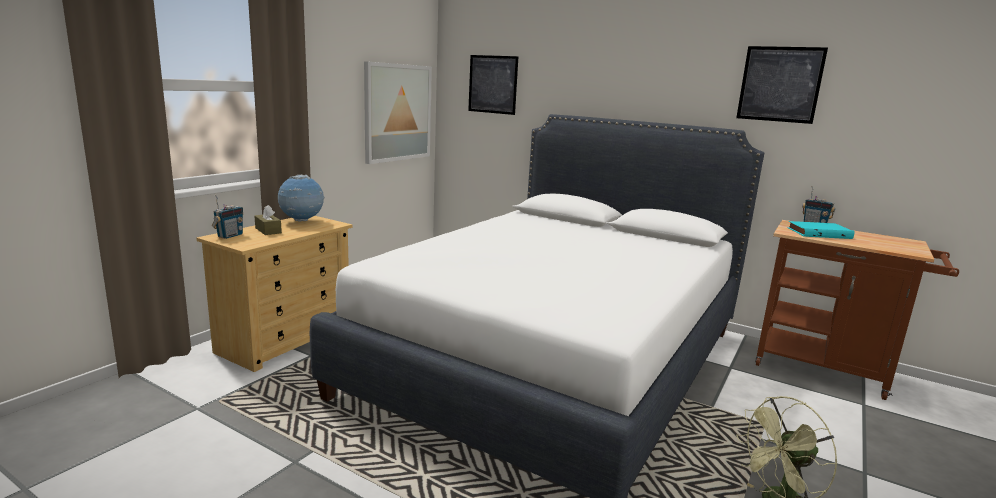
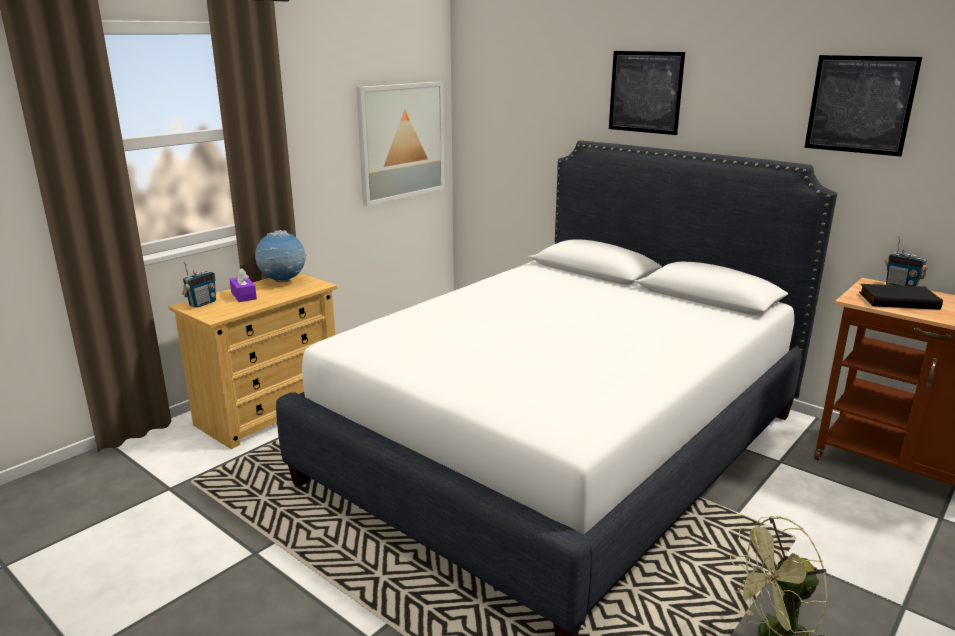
camera: 10 degrees right, 5 degrees up
(268, 230) = (243, 295): brown tissue box -> purple tissue box
(492, 84) = (514, 102): picture -> picture (645, 92)
(818, 233) = (898, 300): turquoise book -> black book

